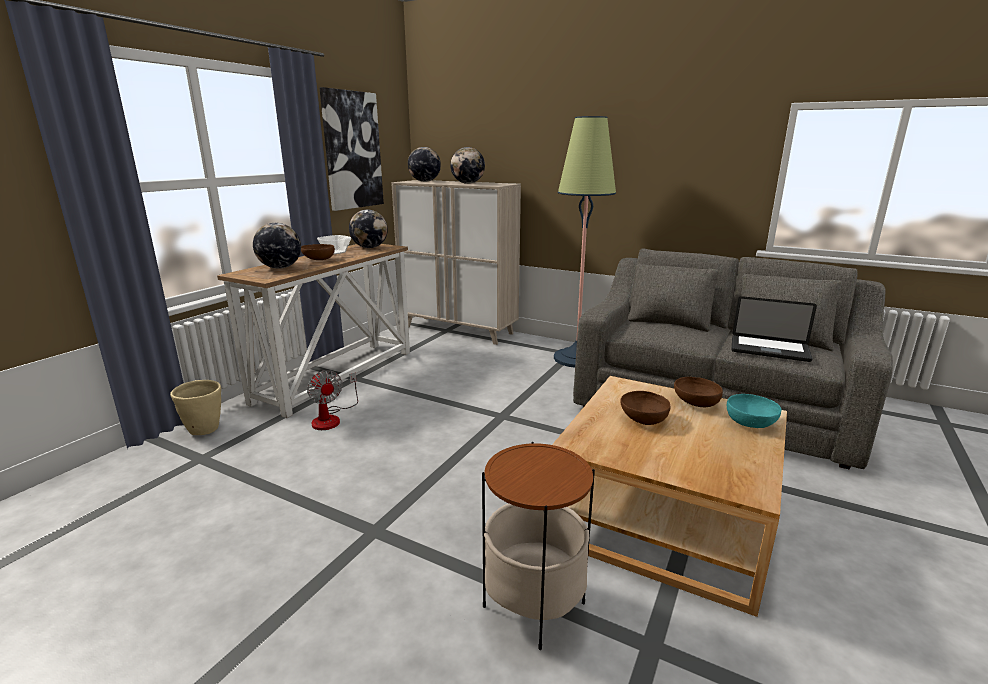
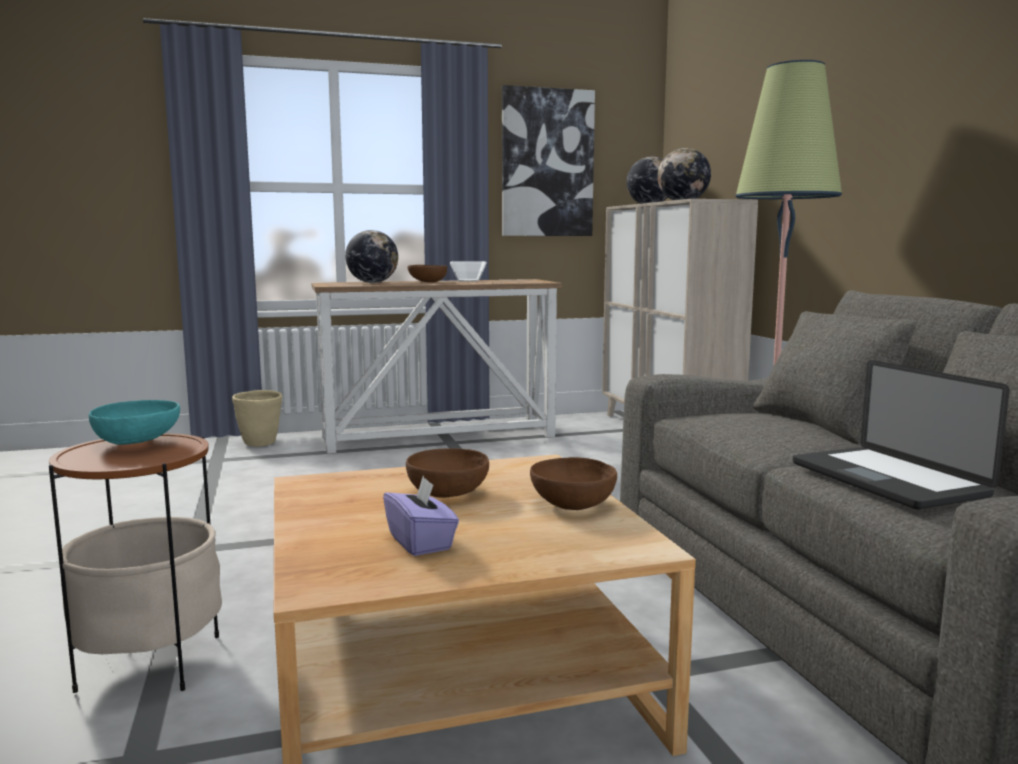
camera: 45 degrees right, 10 degrees down
(331, 418) = (357, 465): fan -> none
(369, 247) = (517, 281): globe -> none
(714, 451) = (421, 542): none -> purple tissue box
(750, 423) = (577, 544): turquoise bowl -> turquoise bowl (138, 442)

